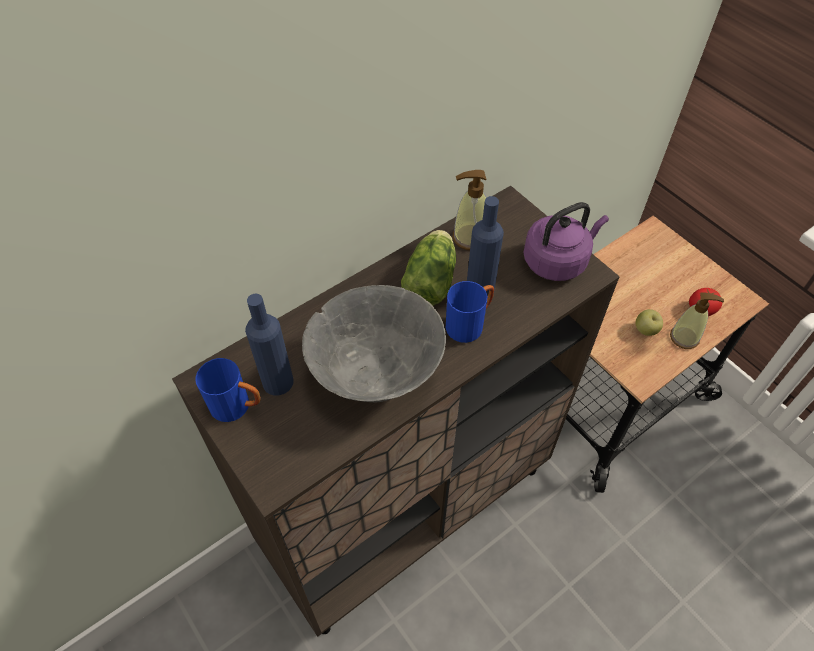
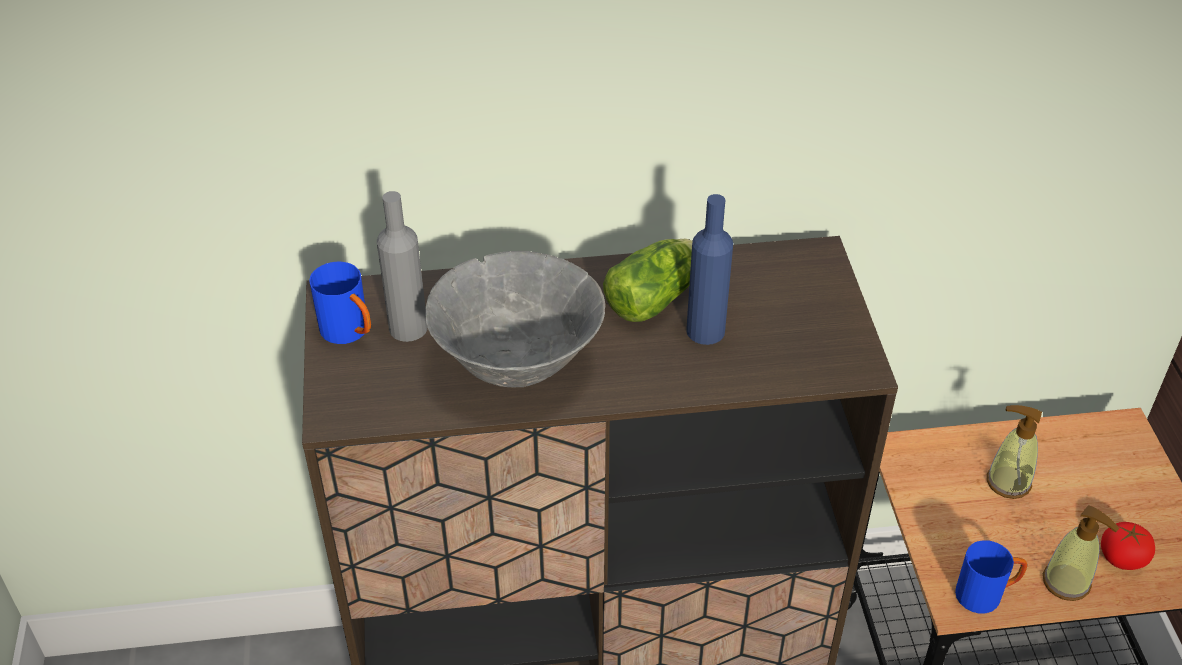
camera: 30 degrees right, 10 degrees down
(278, 382) = (408, 328): blue bottle -> grey bottle
(469, 324) = (664, 360): blue mug -> blue mug (986, 594)
(470, 237) = (739, 272): soap dispenser -> soap dispenser (1008, 482)
(557, 261) = (830, 338): purple kettle -> none
(645, 330) = (1012, 547): apple -> none

